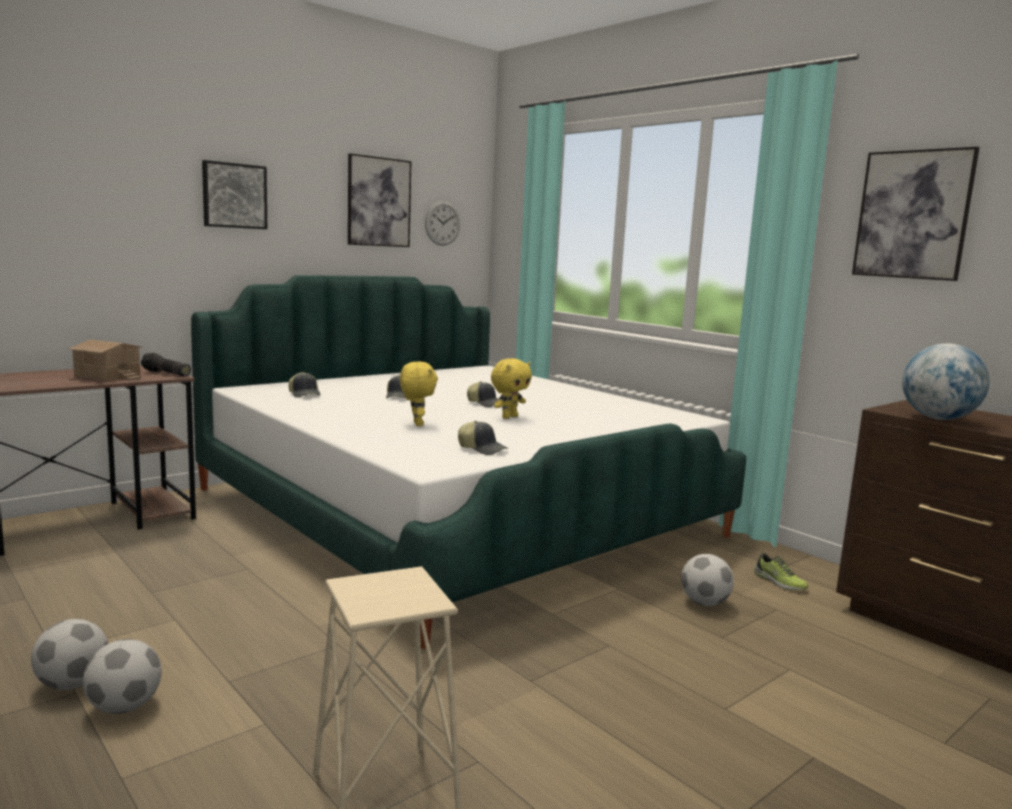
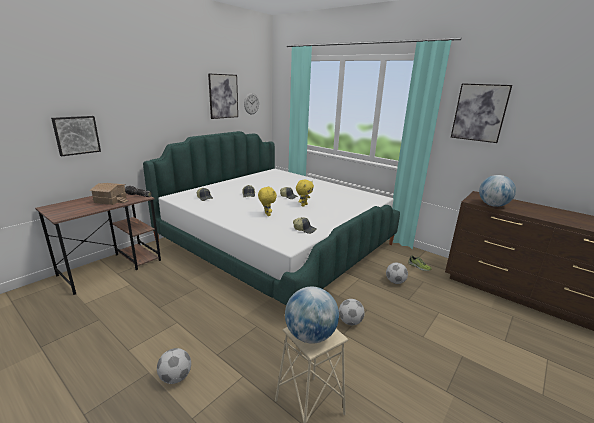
camera: 10 degrees left, 10 degrees up
(72, 684) = (145, 368): football -> football (350, 322)
(234, 196) = (156, 100): picture -> picture (76, 135)
(376, 594) = (310, 335): none -> globe

